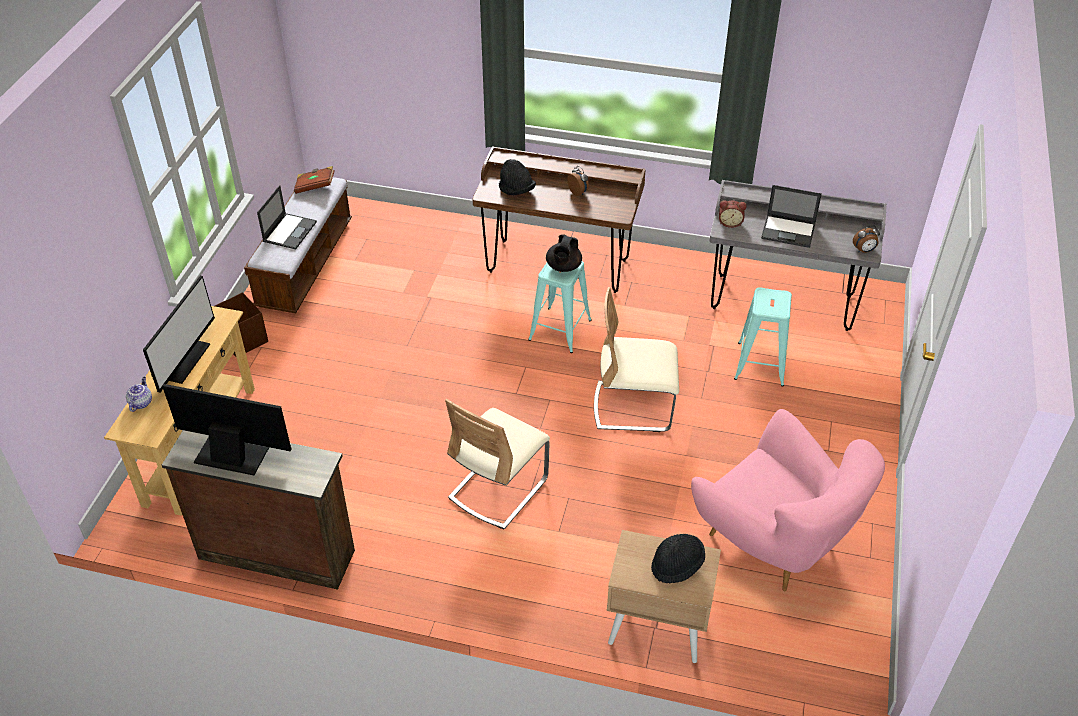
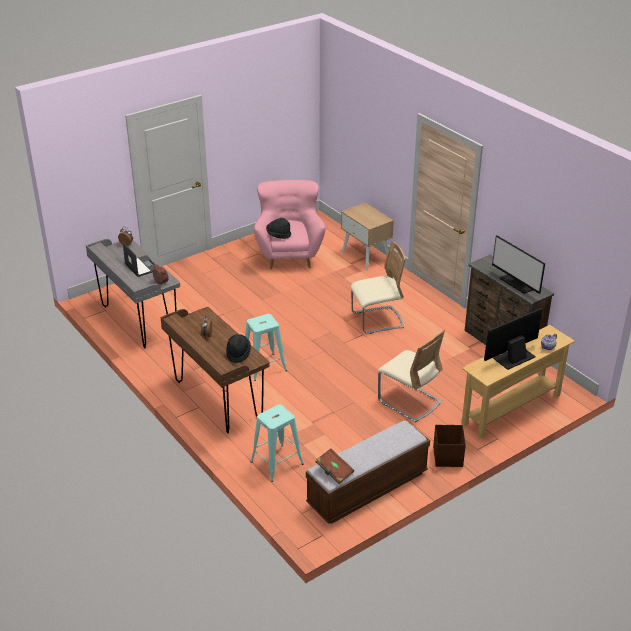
camera: 140 degrees left, 10 degrees down
(290, 231) = (381, 444): laptop -> none
(563, 267) = (260, 322): black teapot -> none
(633, 407) = (277, 318): beige chair -> beige chair (409, 401)
(677, 565) = (362, 214): black hat -> black hat (278, 235)
(760, 364) = (195, 304): turquoise stool -> turquoise stool (277, 463)

